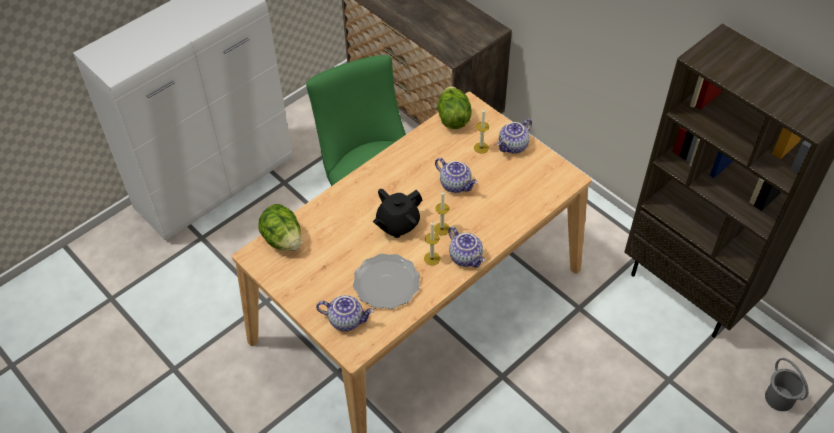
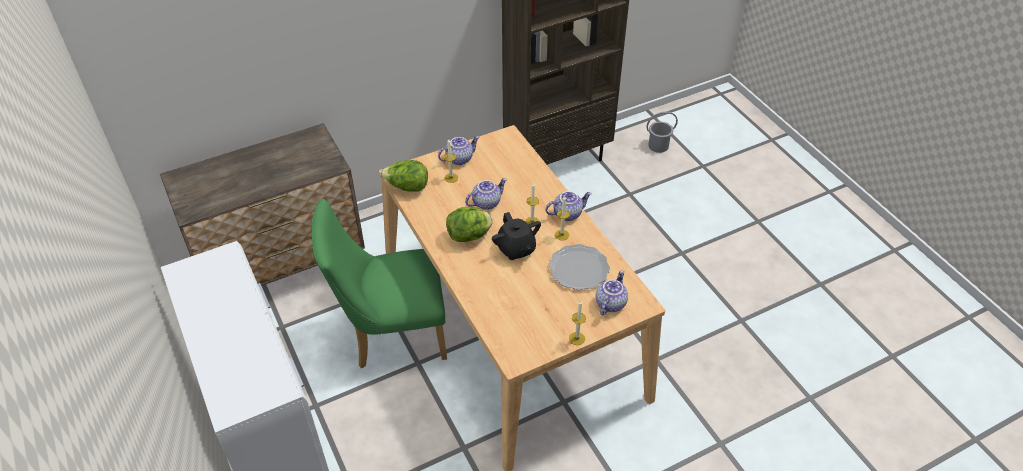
camera: 75 degrees left, 5 degrees down
(283, 240) = (504, 334): lettuce -> lettuce (469, 236)
(292, 299) = (577, 338): none -> candle
(513, 146) = (459, 158): teapot -> teapot turned 90 degrees counterclockwise

